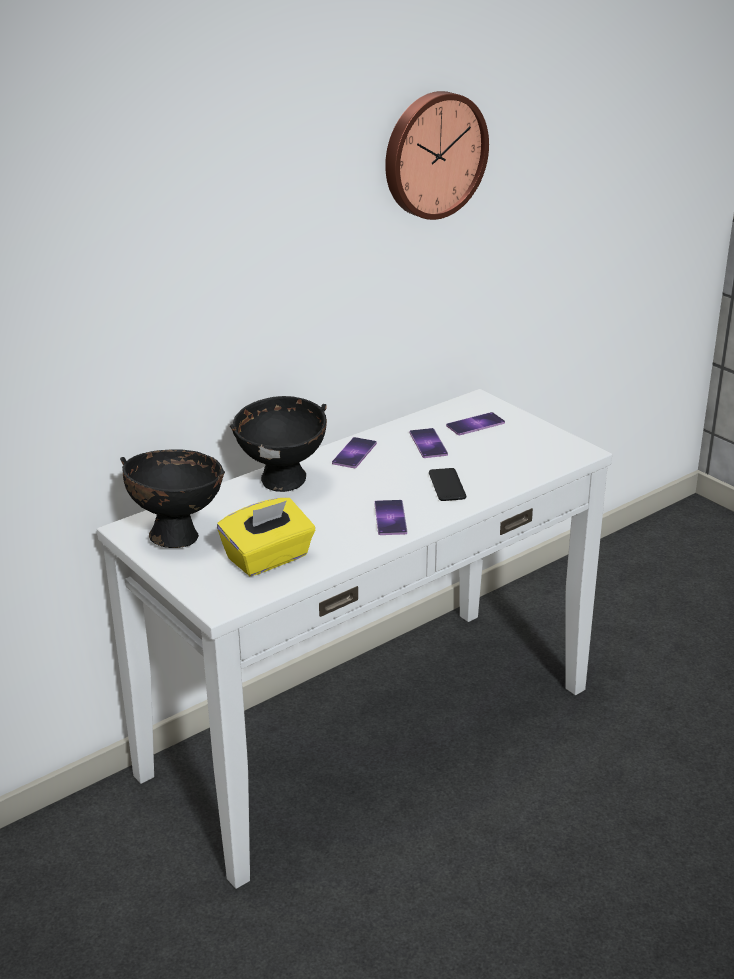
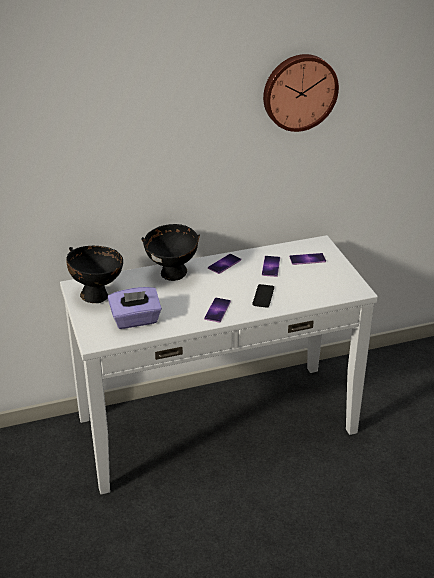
camera: 20 degrees right, 5 degrees up
(268, 558) = (135, 320): yellow tissue box -> purple tissue box

